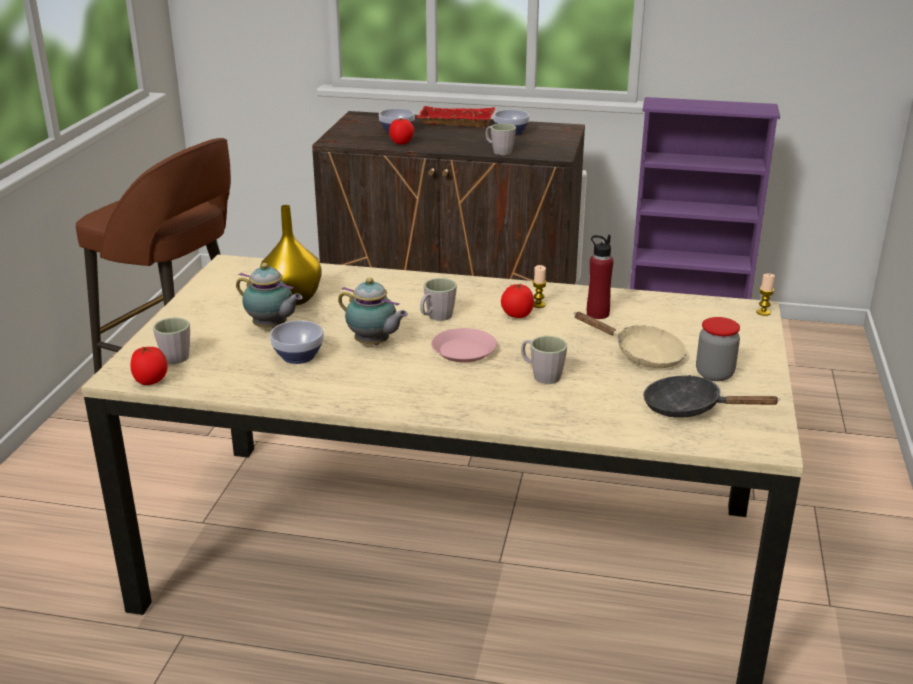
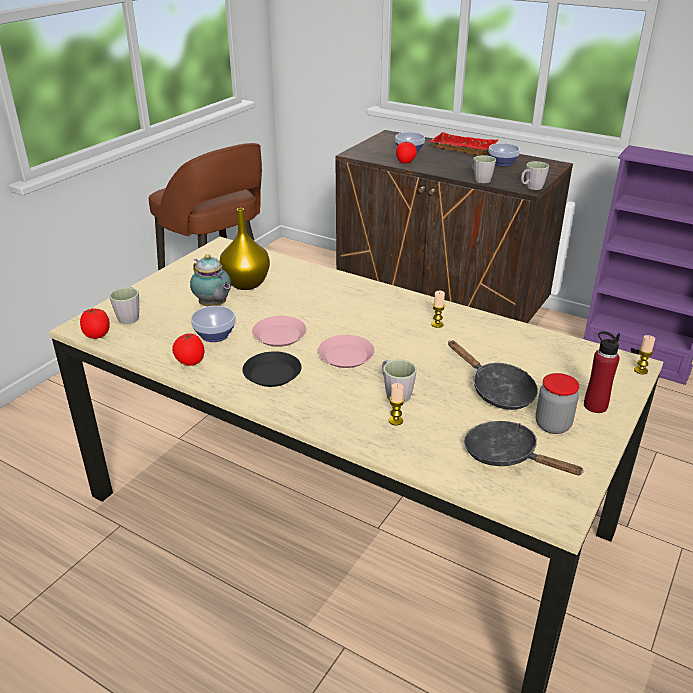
camera: 20 degrees right, 5 degrees up
(374, 344) = (279, 336): teapot -> pink plate
(396, 382) = (272, 374): none -> black plate
(436, 317) = (344, 320): grey mug -> grey mug (531, 187)
(516, 316) = (411, 331): tomato -> tomato (190, 362)
(560, 399) = (395, 420): none -> candle
(597, 314) = (483, 342): red bottle -> red bottle (595, 406)
(641, 354) = (497, 391): beige frying pan -> black frying pan

